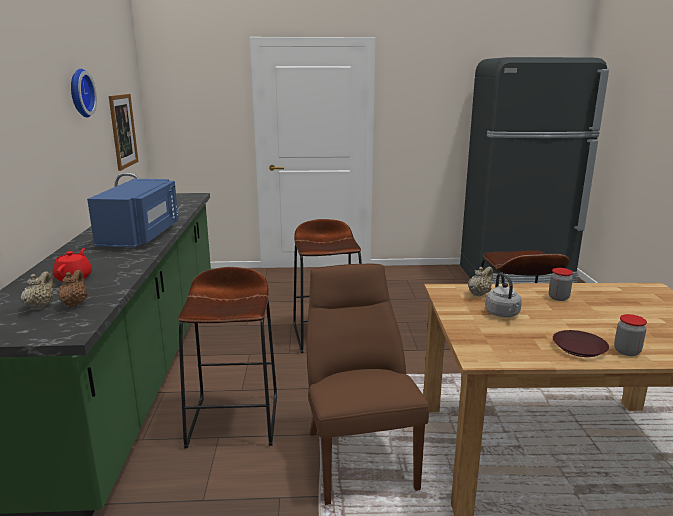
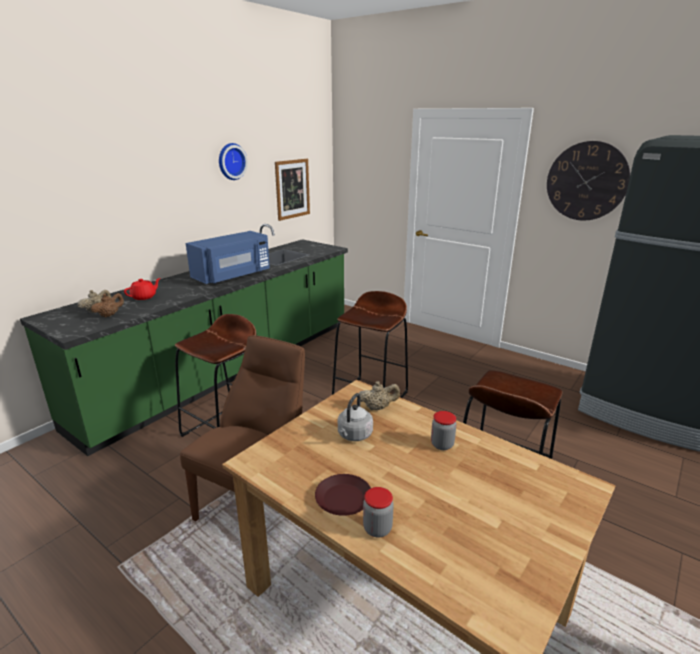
camera: 40 degrees right, 5 degrees up
(428, 99) = (586, 181): none -> wall clock

